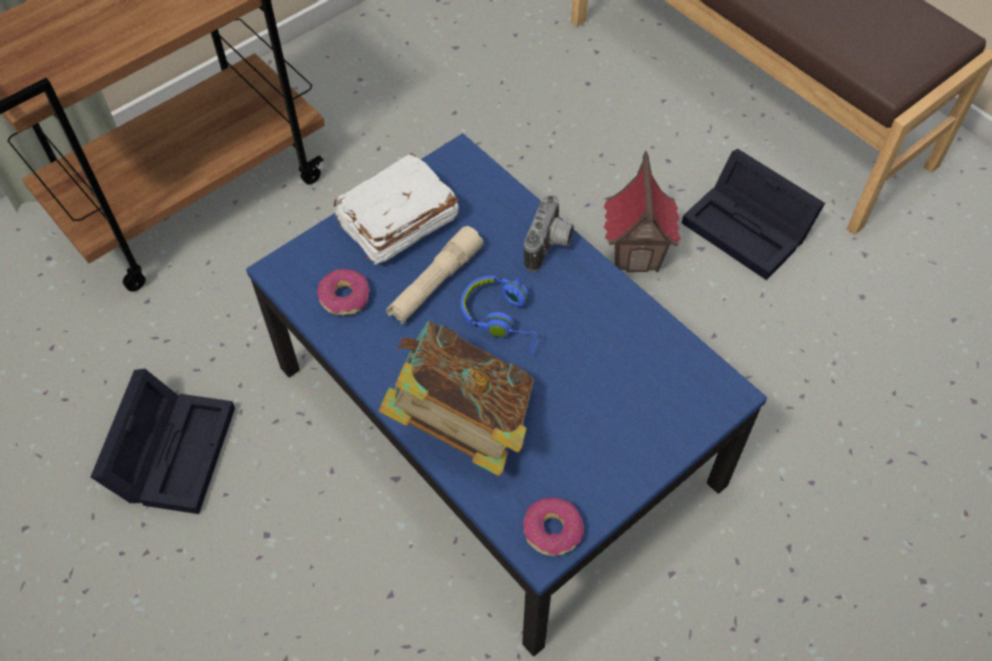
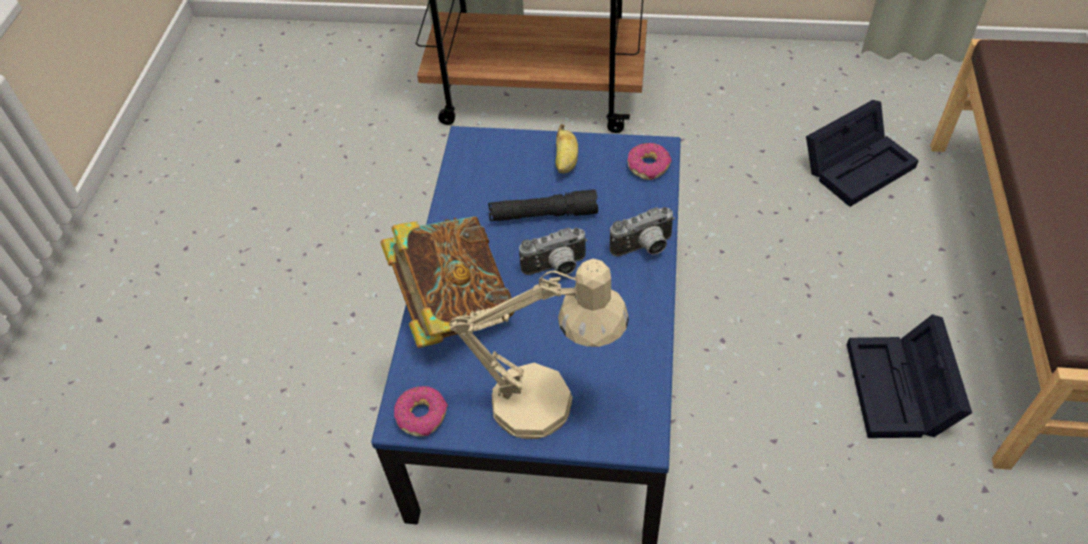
camera: 50 degrees right, 5 degrees down
(173, 449) = (363, 226): black storage box -> black storage box (858, 164)
(345, 297) = (482, 182): donut -> donut (648, 166)
(396, 223) = (566, 162): white book -> banana
(435, 283) = (543, 214): beige flashlight -> black flashlight
(503, 319) = (556, 268): blue headphones -> camera
(634, 428) = (550, 404): none -> beige table lamp
(637, 254) = (783, 339): toy house -> none

